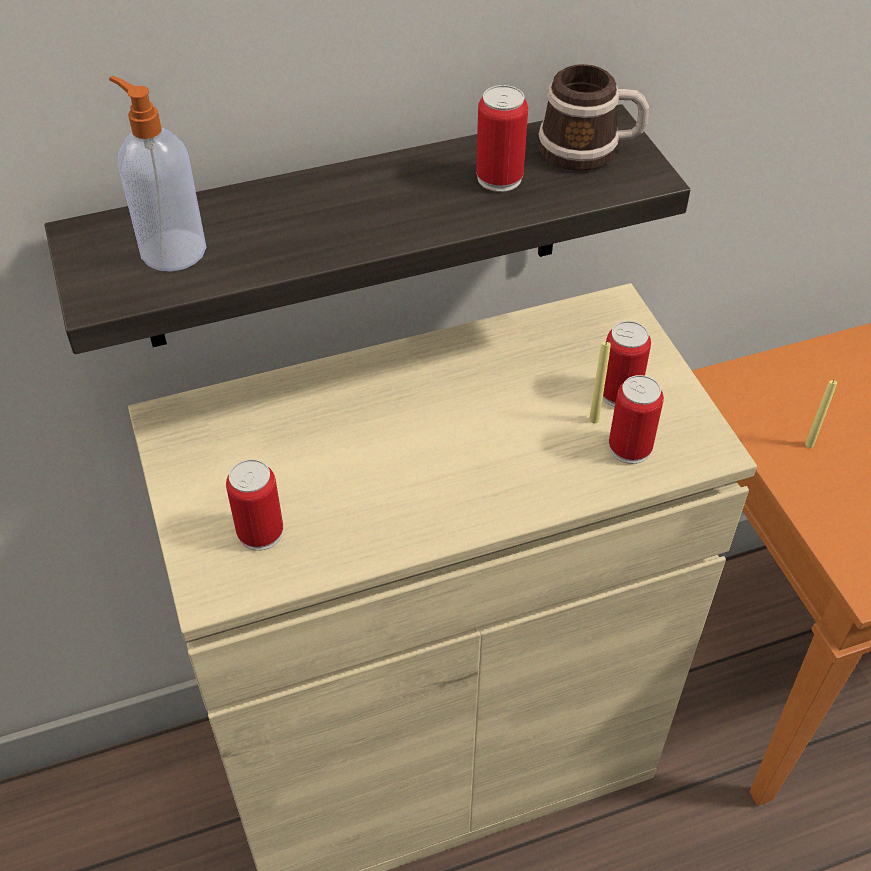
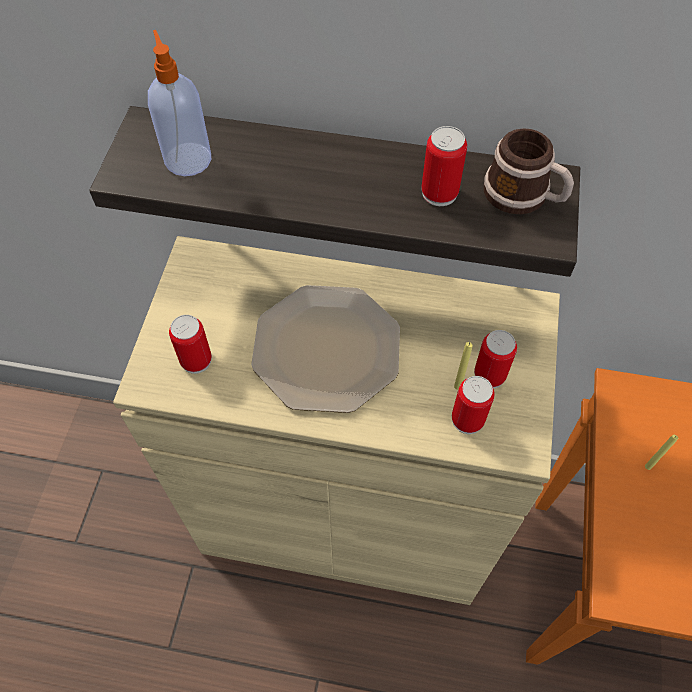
camera: 30 degrees right, 10 degrees up
(415, 449) = (325, 350): none -> plate

